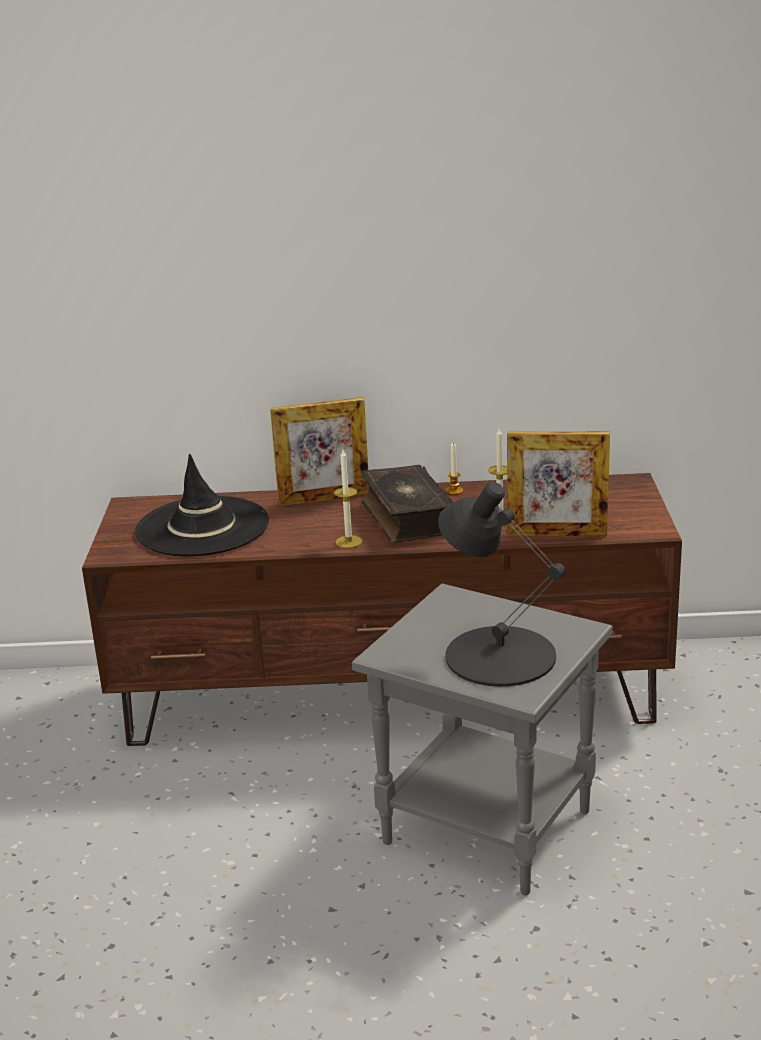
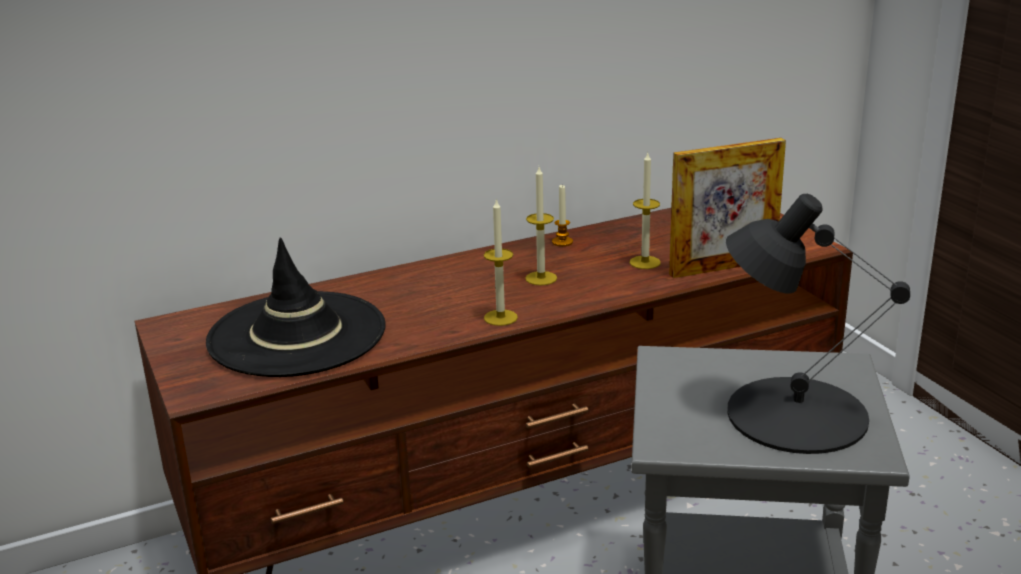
camera: 25 degrees left, 0 degrees up
(324, 498) = (420, 275): picture frame -> none
(408, 517) = (541, 278): book -> candle

